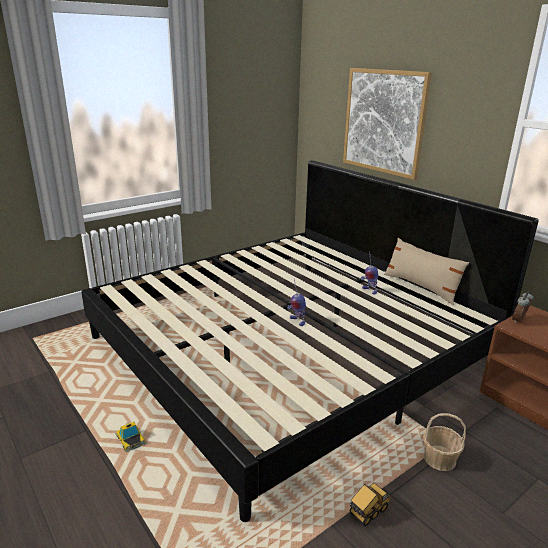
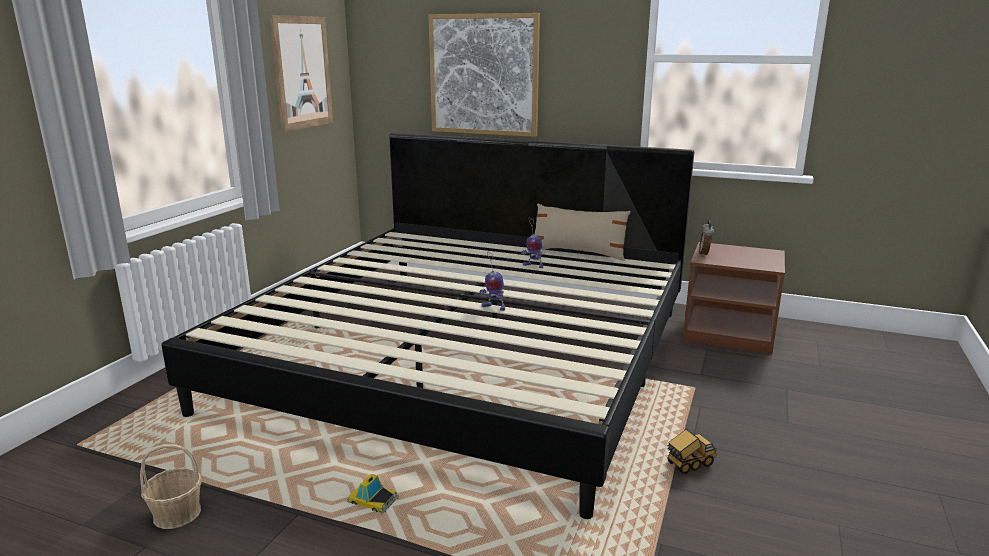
camera: 30 degrees left, 5 degrees down
(251, 109) = (302, 72): none -> picture
(367, 512) = (689, 464): toy truck -> toy truck turned 45 degrees clockwise
(439, 458) = (702, 402): basket -> basket (177, 513)

